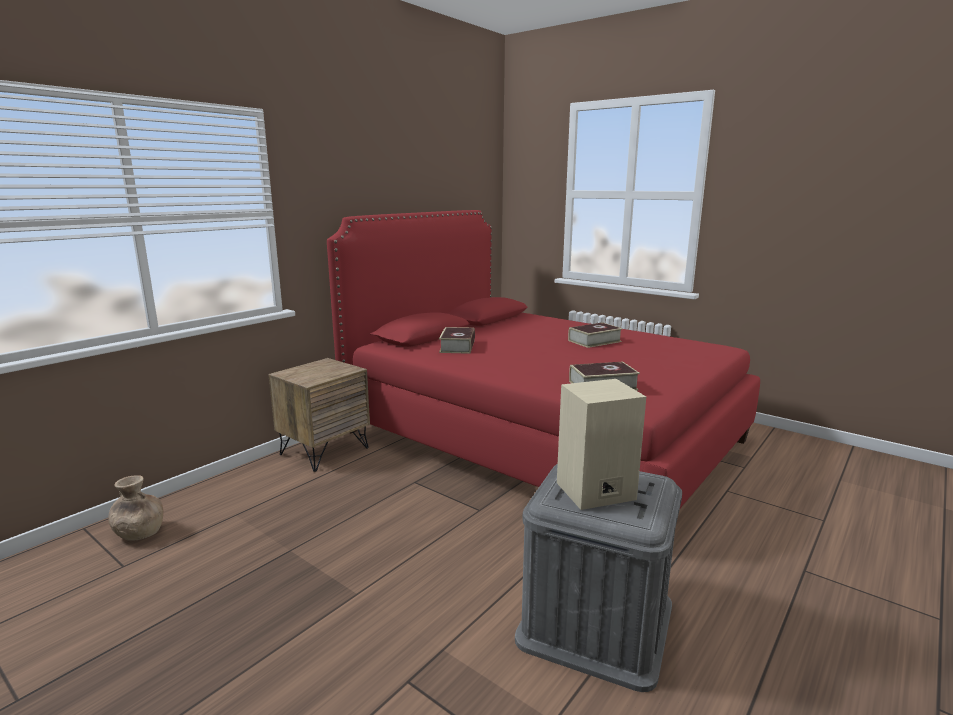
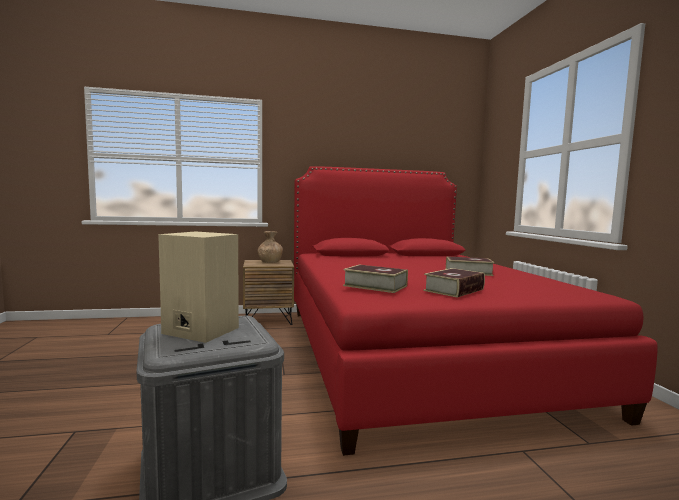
camera: 40 degrees right, 10 degrees down
(139, 533) = (136, 325): brown vase -> brown vase (270, 262)
(457, 346) = (353, 259): book -> book (454, 290)

